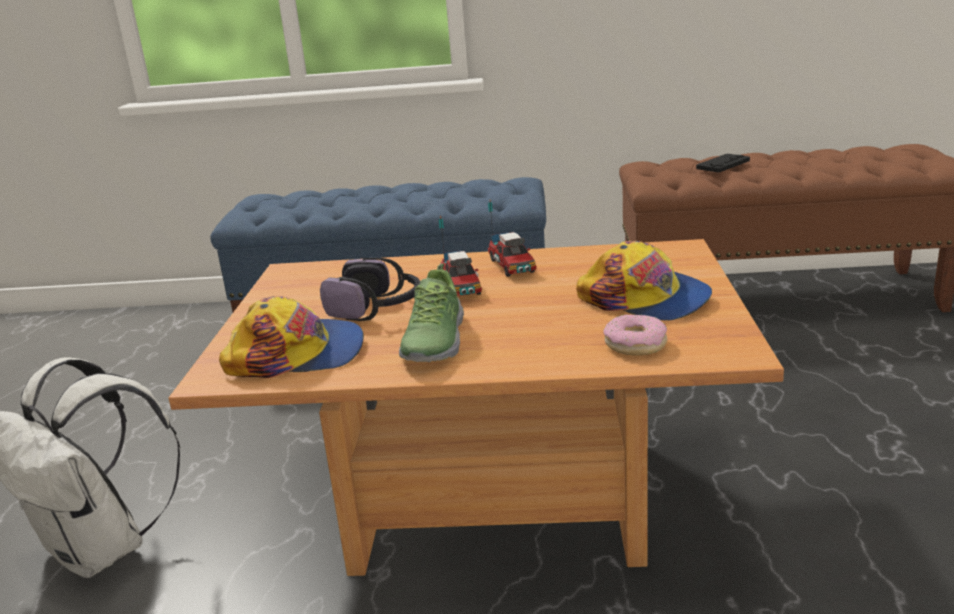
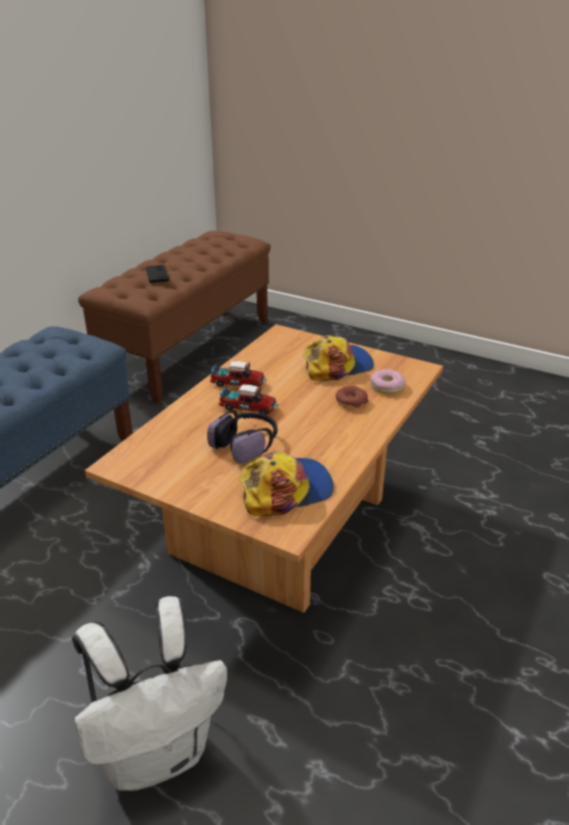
camera: 65 degrees left, 10 degrees up
(297, 354) = (286, 490): cap -> cap turned 45 degrees clockwise
(433, 341) = (321, 438): shoe -> none
(553, 333) = (351, 402): none -> donut

